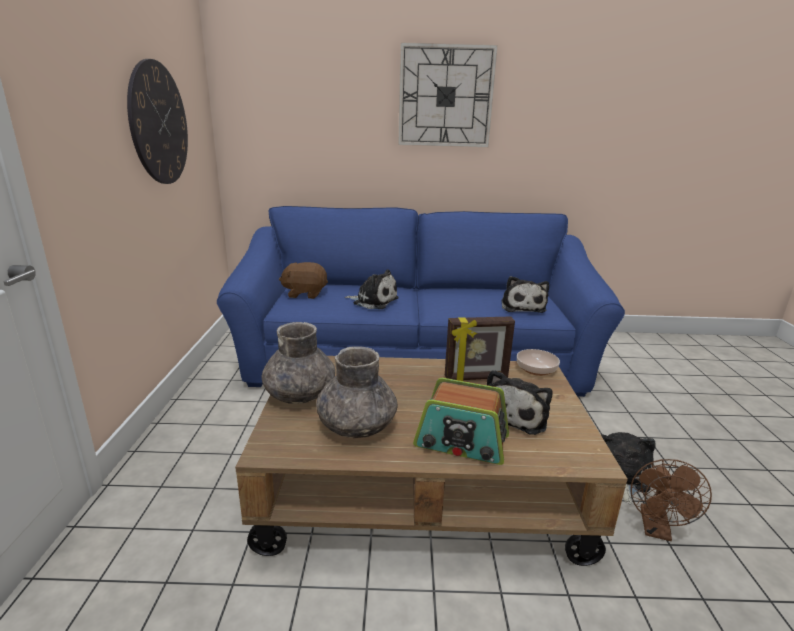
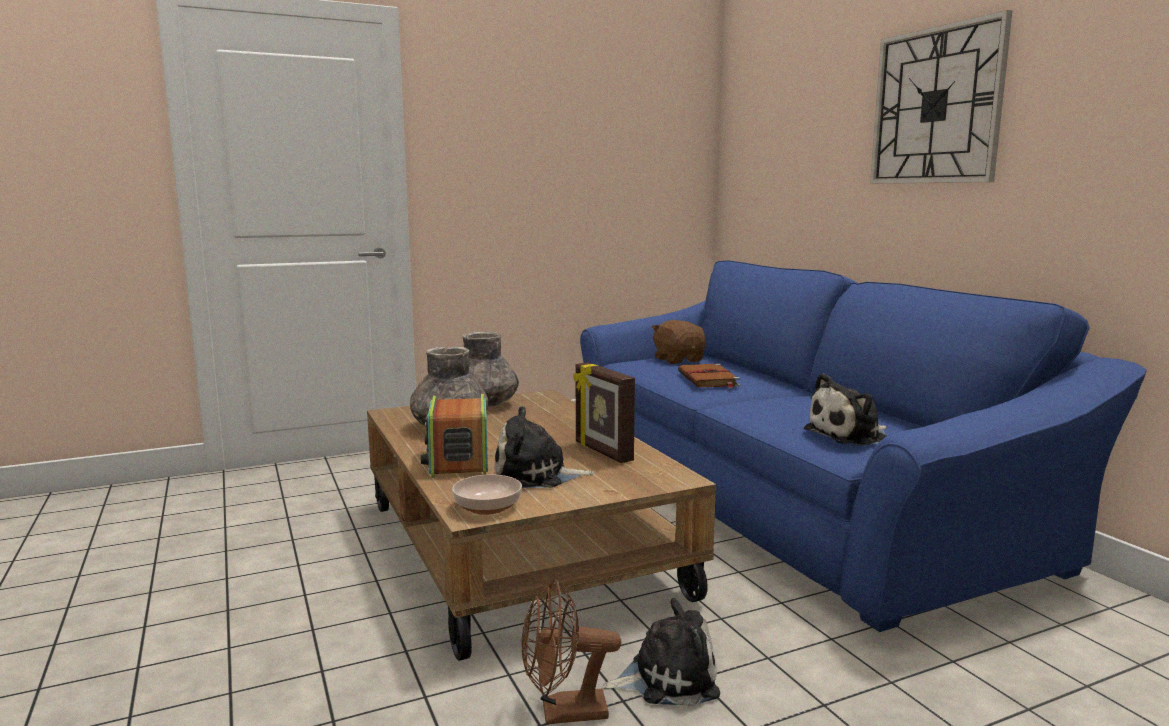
camera: 65 degrees right, 10 degrees down
(159, 123) = (595, 164): wall clock -> none
(373, 301) = (708, 379): plush toy -> brown book
(535, 369) = (671, 475): bowl -> bowl (488, 506)

